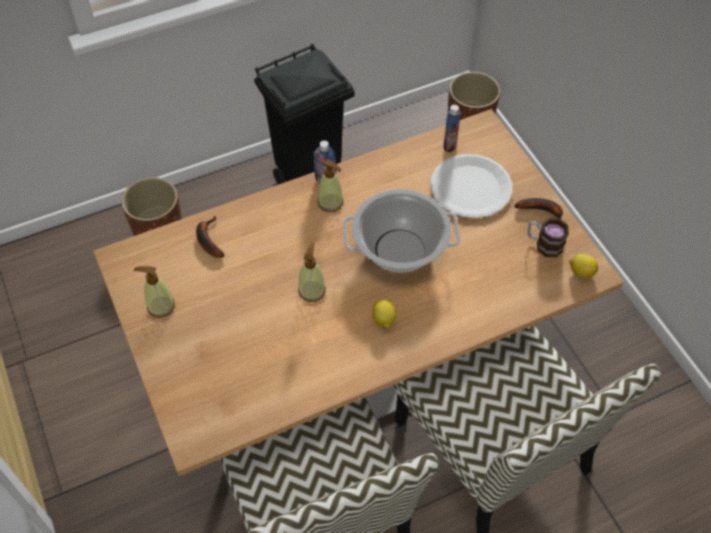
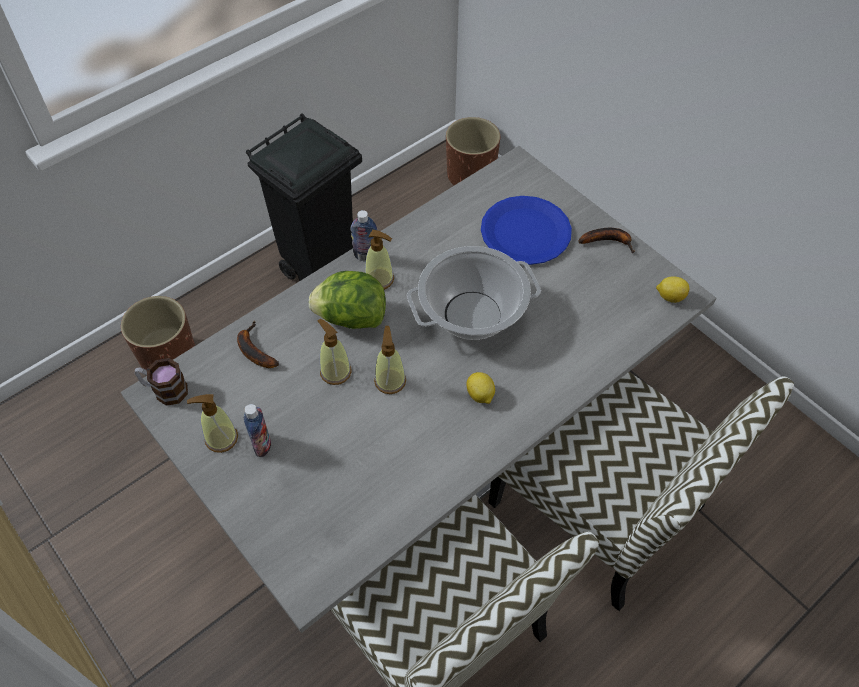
camera: 15 degrees left, 0 degrees up
(269, 273) = (335, 372): none -> soap dispenser
(296, 230) = (351, 318): none -> lettuce
(355, 369) = (429, 457): brown dining table -> grey dining table
(449, 145) = (488, 191): bottle -> bottle (262, 445)
(471, 188) = (526, 232): white plate -> blue plate
(544, 244) = (622, 276): mug -> mug (165, 390)

